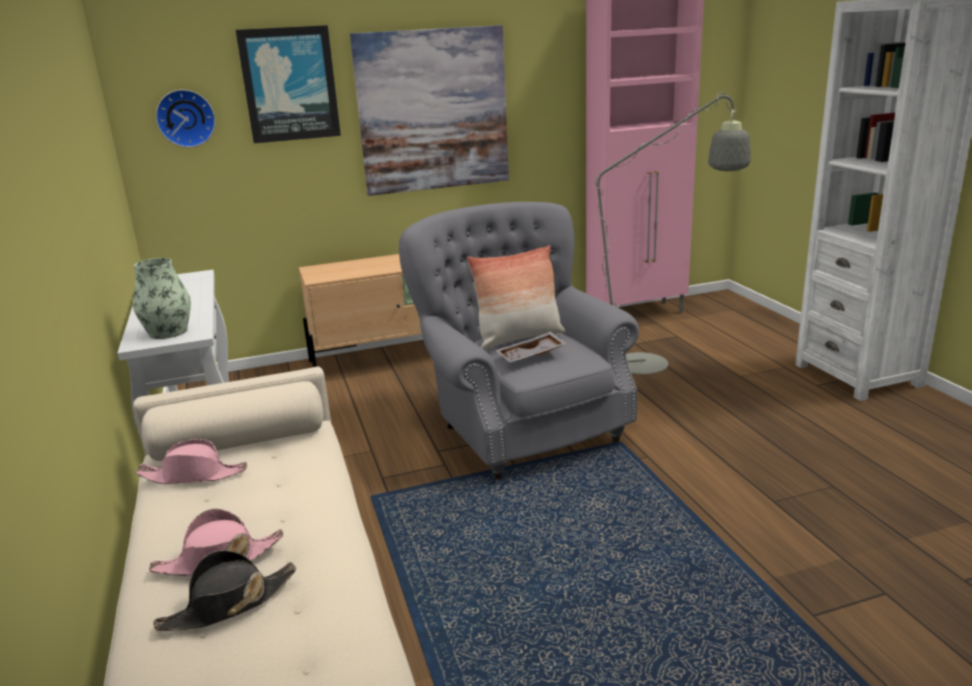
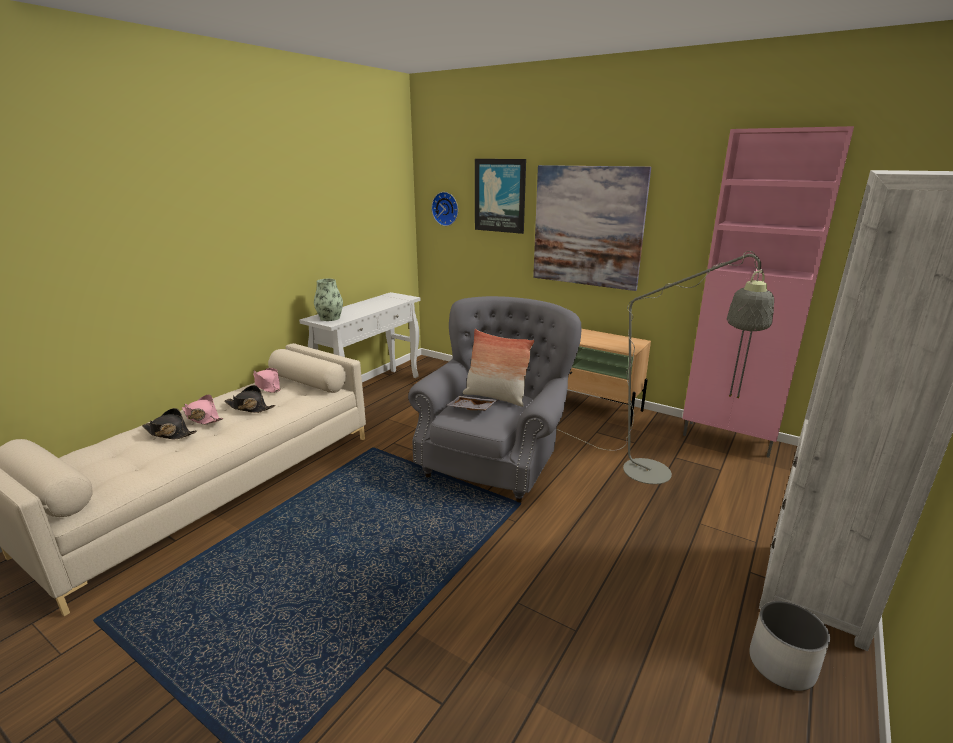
camera: 50 degrees right, 0 degrees up
(254, 506) = (249, 407): none -> black hat
(921, 419) = (782, 665): none -> white planter

